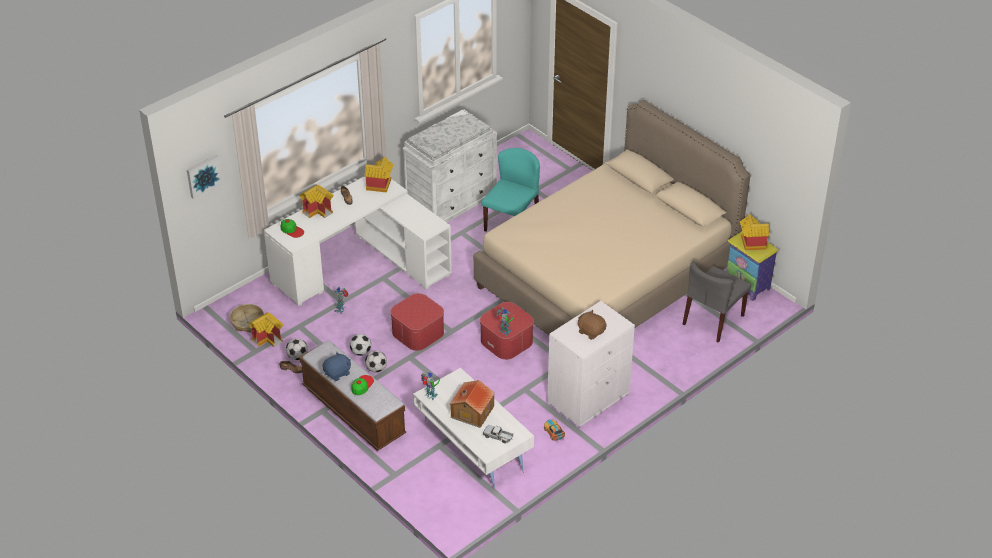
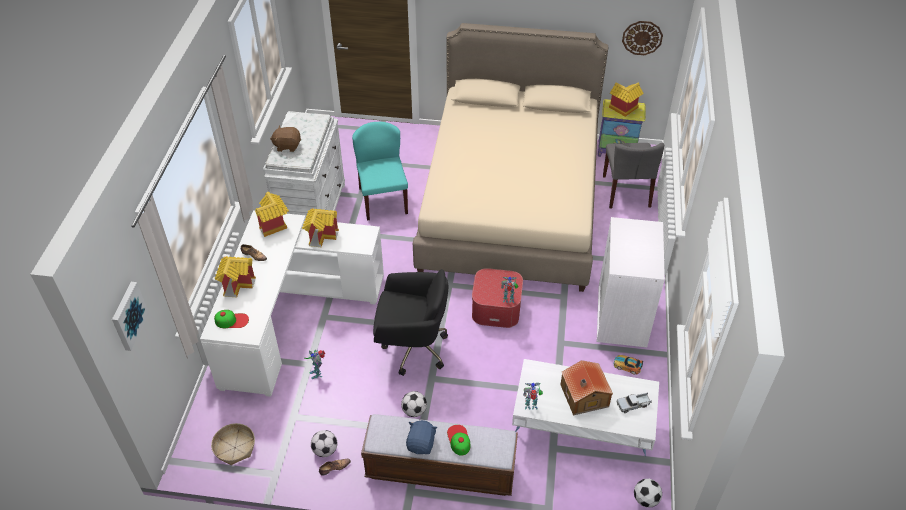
camera: 40 degrees left, 5 degrees up
(268, 338) = (275, 451): toy house -> toy house (322, 235)
(361, 352) = (382, 404): football -> football (645, 499)
(418, 332) = (412, 349): ottoman -> black office chair
(591, 331) = (639, 250): brown plush toy -> brown plush toy (287, 146)
(778, 181) = (642, 37): none -> wall clock

